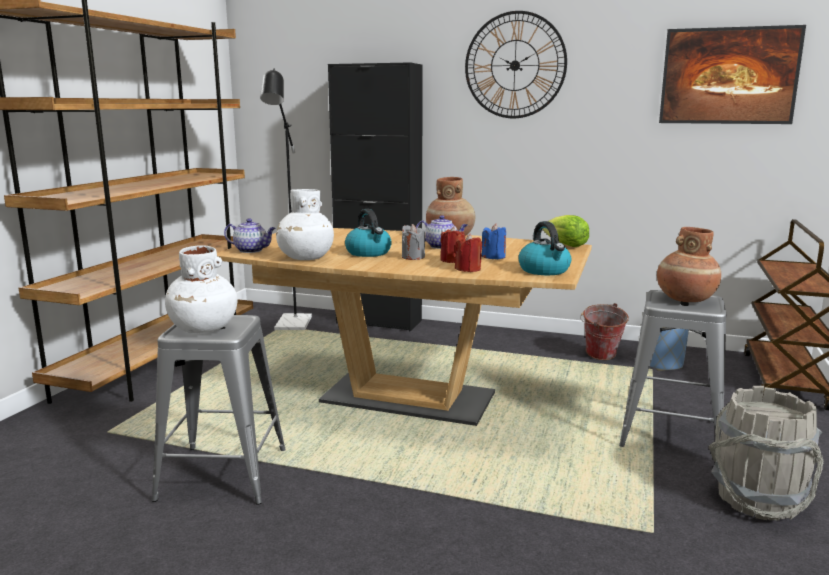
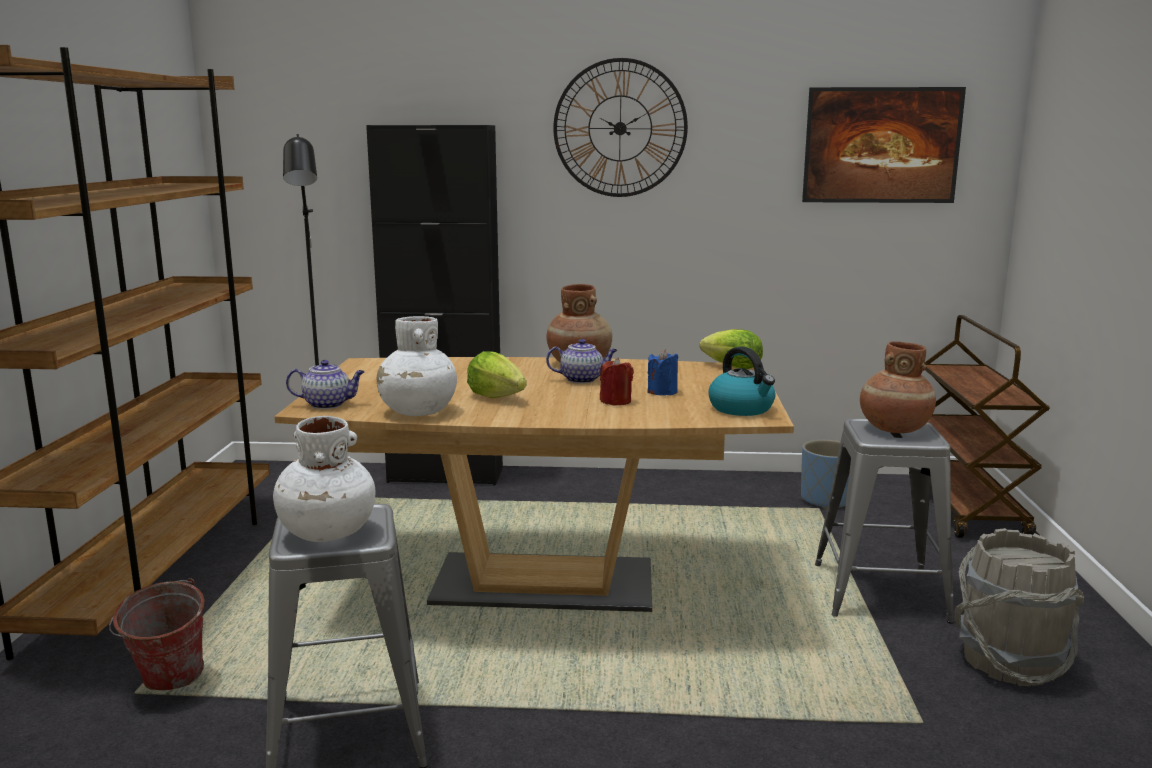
camera: 15 degrees left, 0 degrees up
(369, 253) = (496, 397): kettle -> lettuce
(413, 257) = (561, 400): grey candle -> none
(468, 269) = (648, 414): red candle -> none
(600, 357) = (752, 499): bucket -> bucket (167, 685)

